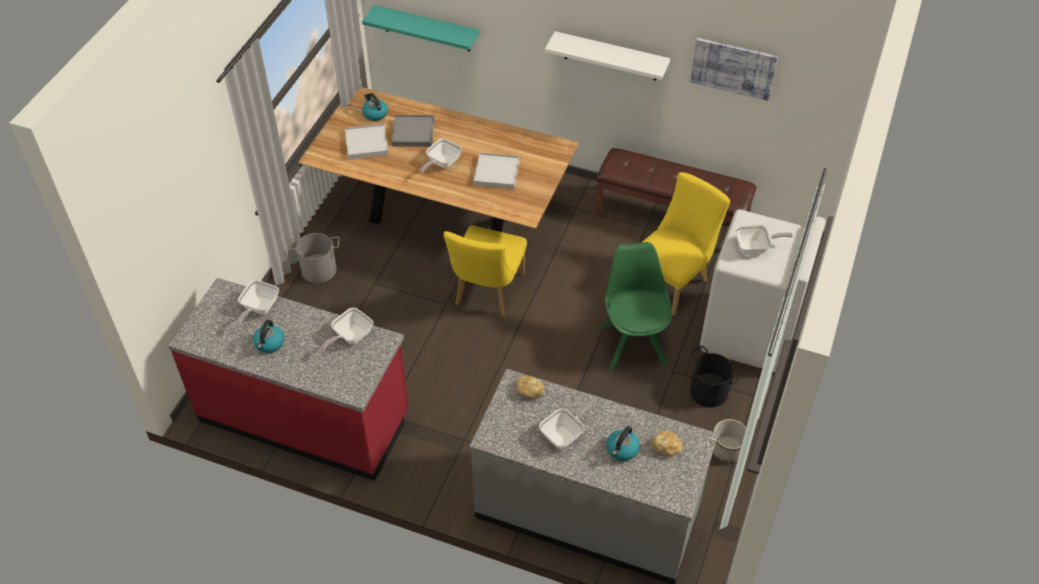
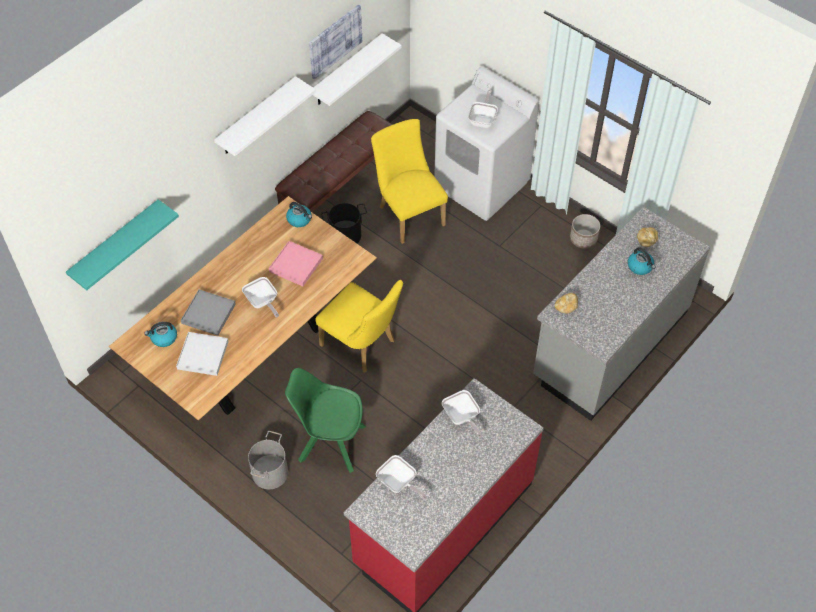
camera: 70 degrees left, 5 degrees up
(269, 344) = (445, 483): kettle -> kettle (299, 219)
(496, 173) = (296, 265): white tray -> pink tray
(565, 434) = (615, 297): frying pan -> none
(632, 343) = (460, 261): green chair -> green chair (330, 442)
(708, 391) = (527, 231): black bucket -> black bucket (345, 235)
(741, 116) = (346, 71): none -> white shelf

